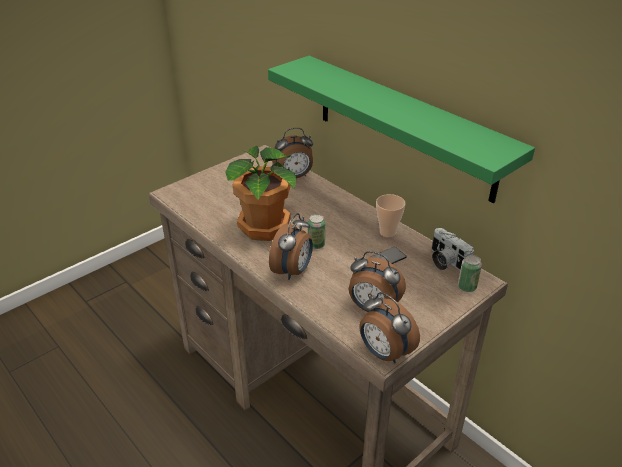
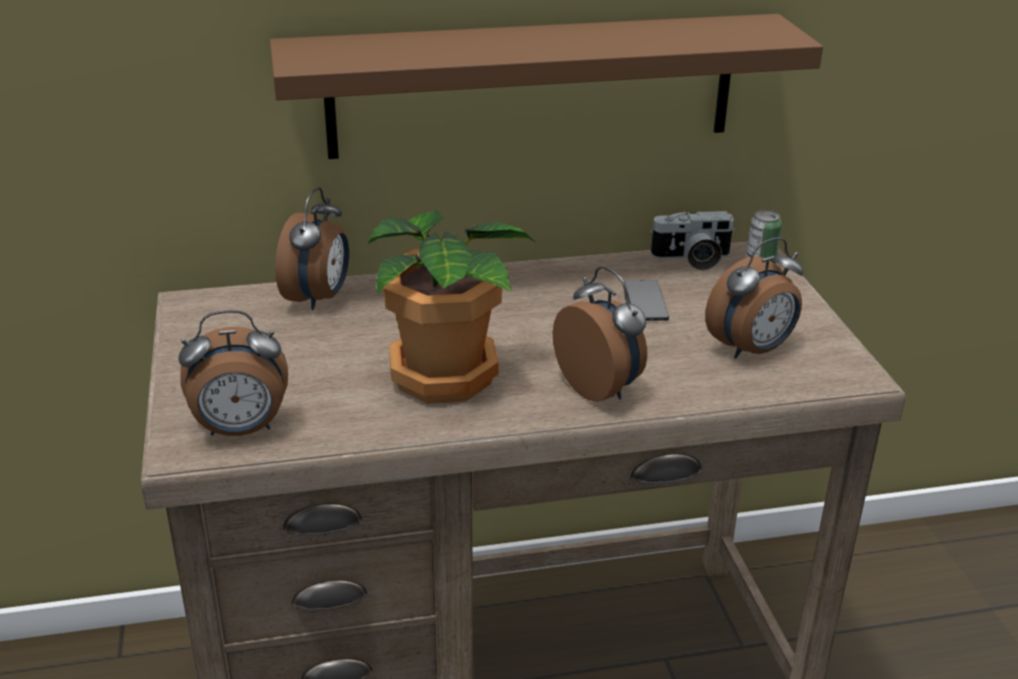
camera: 60 degrees left, 5 degrees down
(316, 245) = (549, 344): can -> none
(384, 353) = (855, 375): alarm clock -> alarm clock (240, 430)
(387, 232) = (579, 275): cup -> none
(403, 126) = (532, 86): green shelf -> brown shelf

